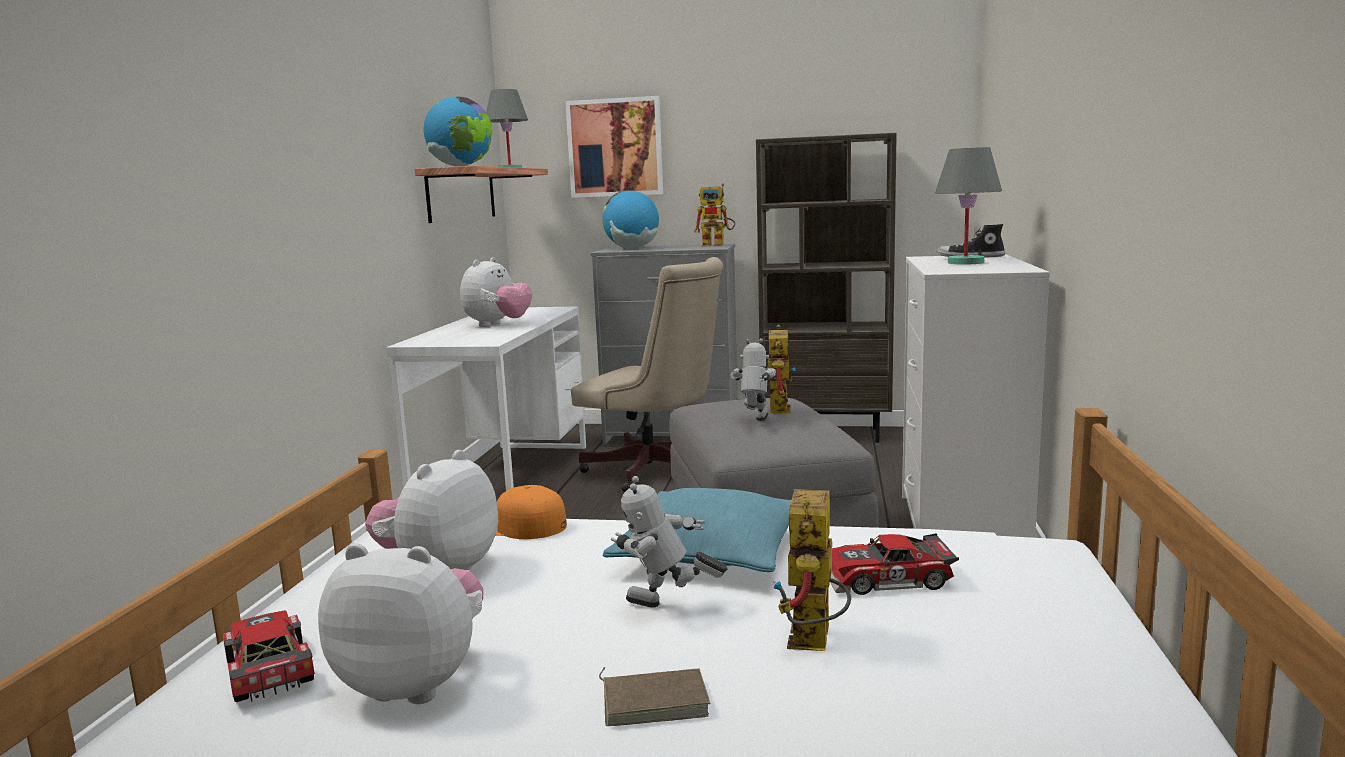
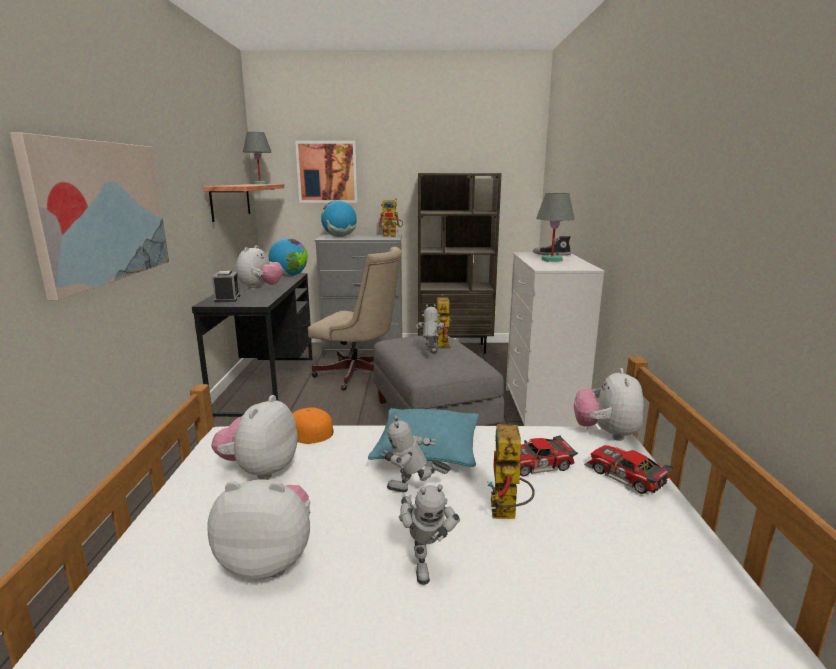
camera: 10 degrees left, 5 degrees up
(249, 192) = (102, 212): none -> picture
(264, 670) = (161, 557): toy car -> toy car (625, 476)
(443, 337) = (227, 298): none -> alarm clock
(461, 166) = (233, 185): globe -> globe (289, 276)
(508, 480) = (267, 383): white desk -> black desk
(655, 700) = (425, 562): brown book -> toy robot
(1034, 542) = (606, 433): none -> plush toy

